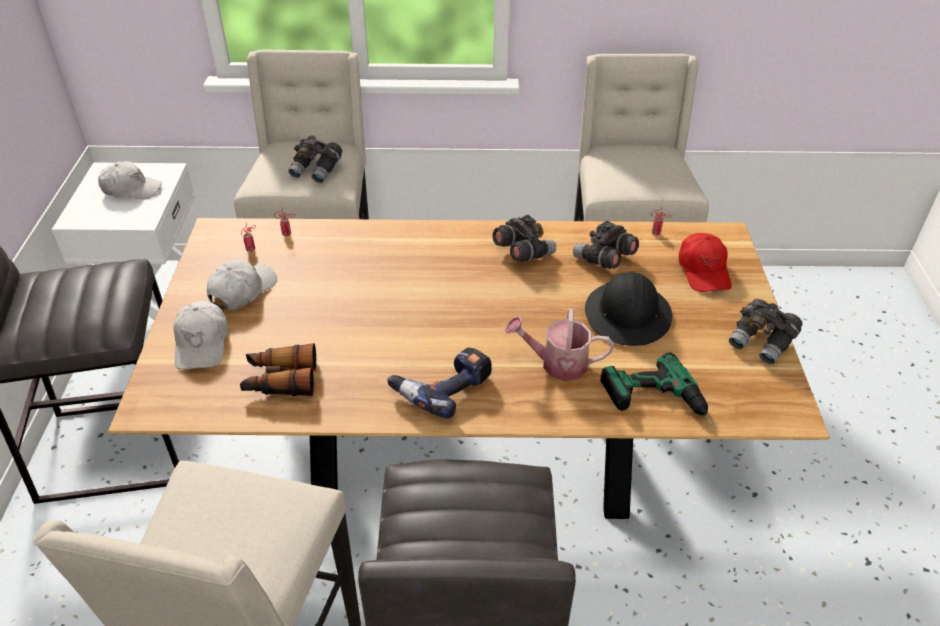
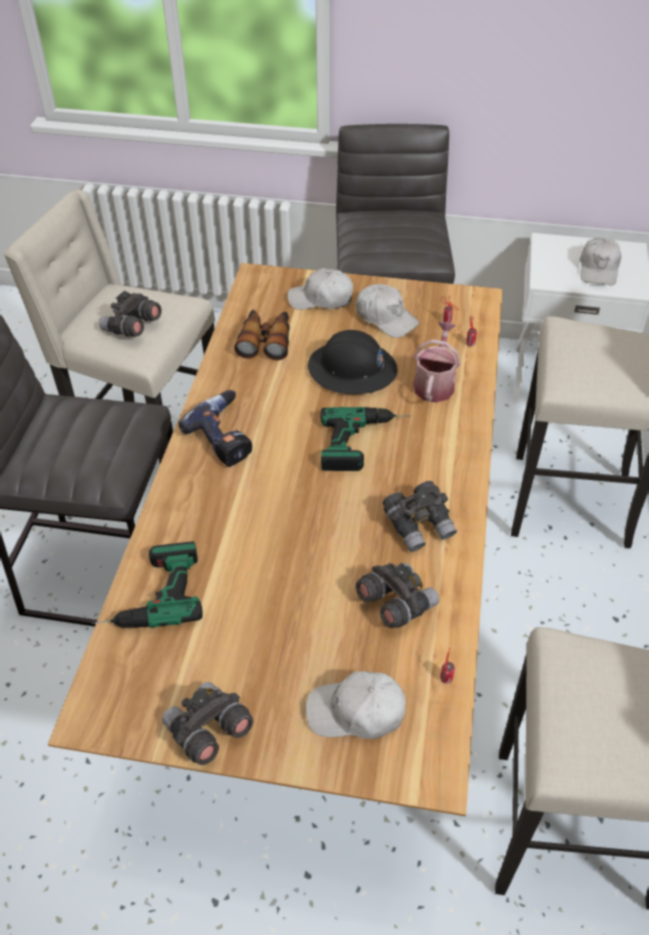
camera: 100 degrees right, 5 degrees up
(317, 170) = (594, 367): grey binoculars -> grey binoculars (132, 328)
(433, 289) = (366, 442): none -> power drill
(557, 363) = (231, 523): watering can -> watering can (435, 383)
(628, 315) = (289, 602): black hard hat -> black hard hat (352, 370)
(703, 270) = (356, 712): red cap -> white cap

